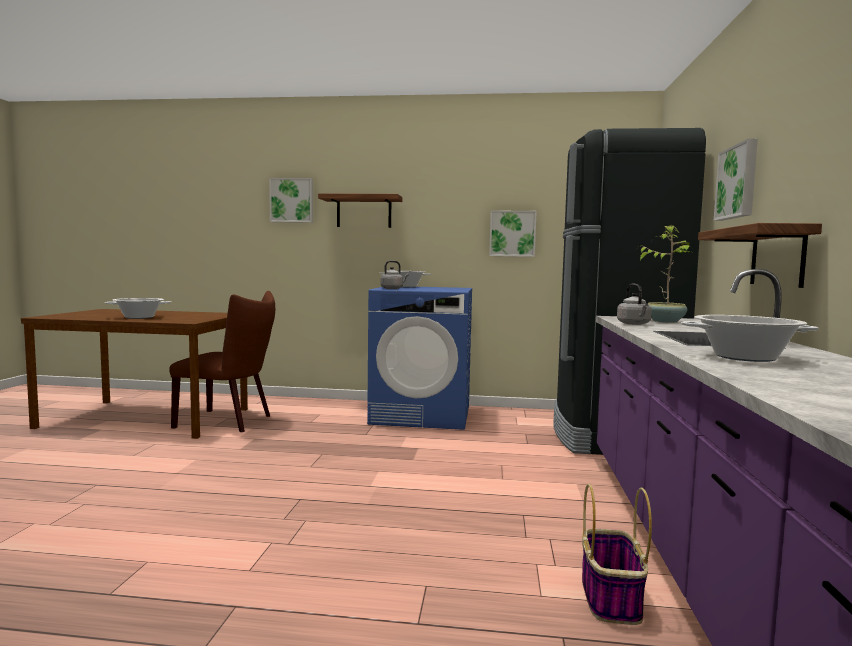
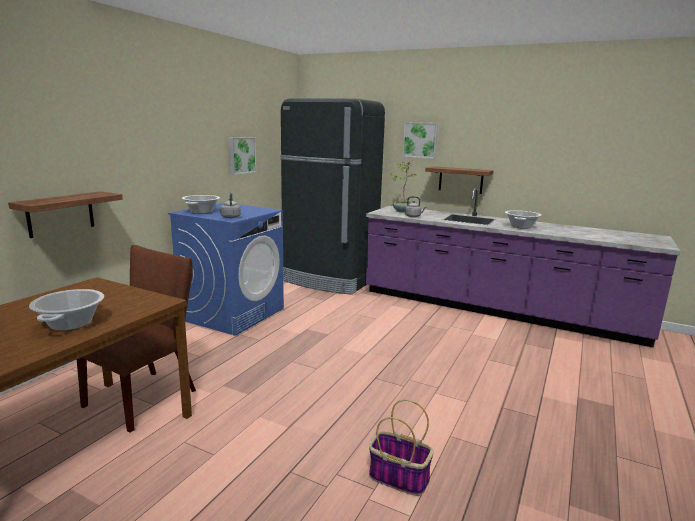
camera: 70 degrees left, 10 degrees up
(292, 200) = (62, 128): picture -> none
(364, 212) = (140, 140): shelf -> shelf (61, 214)
(610, 597) = (499, 328): basket -> basket (397, 477)

